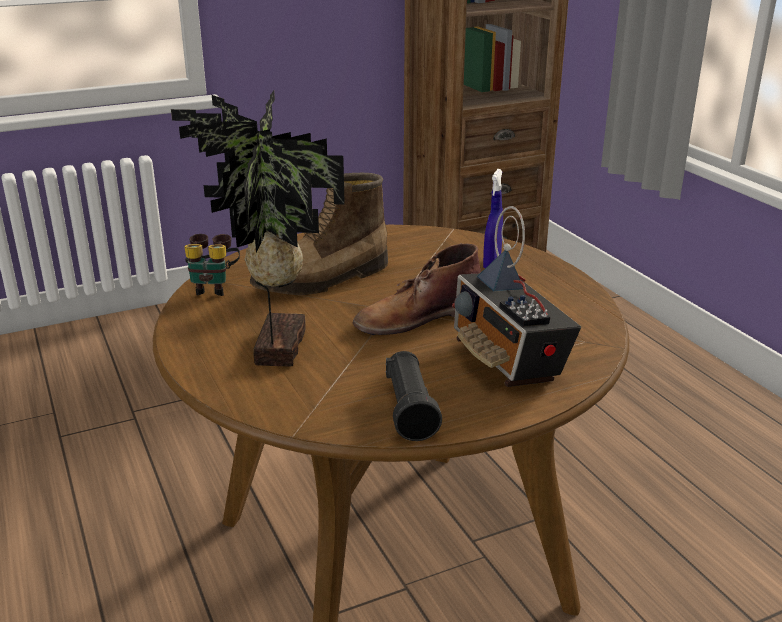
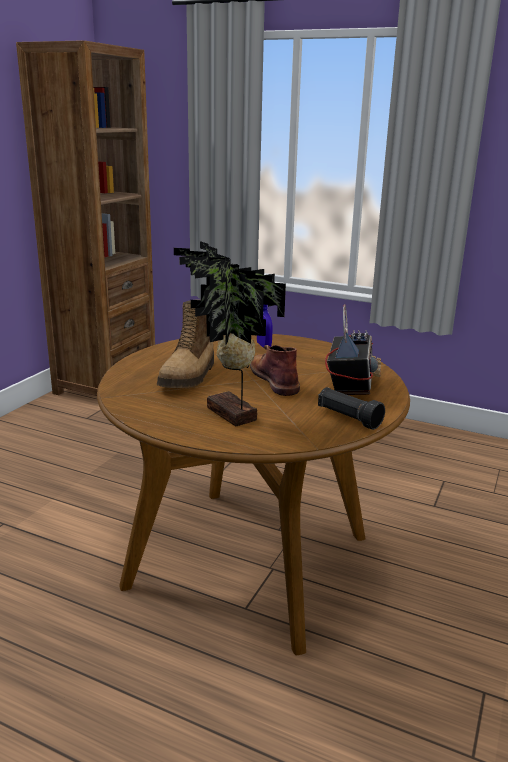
camera: 40 degrees left, 5 degrees down
(213, 288) = (129, 399): binoculars -> none
(418, 316) = (274, 379): brown boot -> brown boot turned 135 degrees clockwise
(508, 361) = (350, 384): radio -> radio turned 105 degrees counterclockwise

